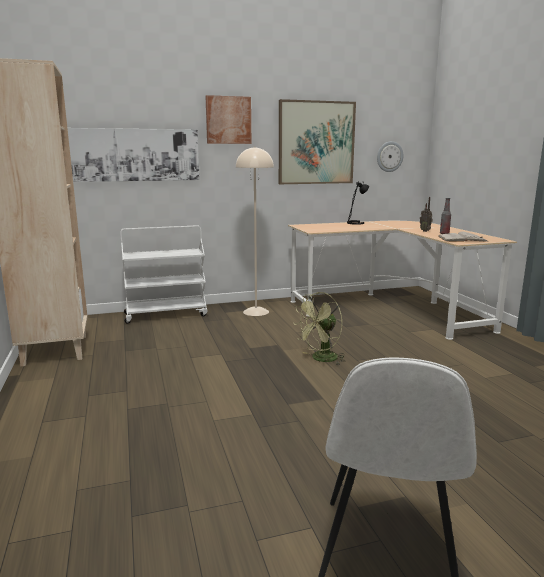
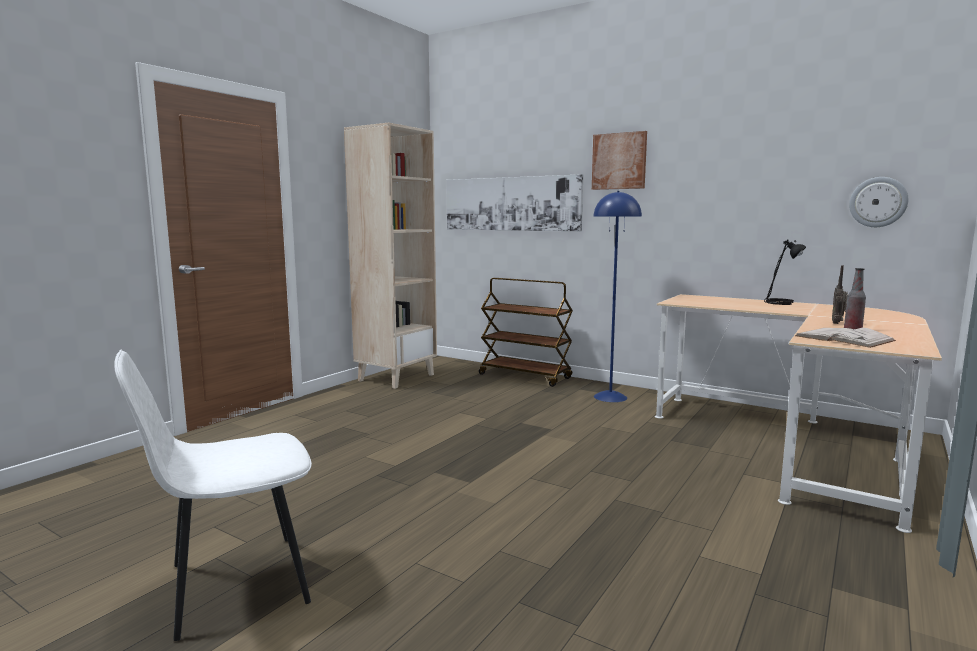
camera: 50 degrees right, 5 degrees down
(166, 314) = (525, 376): white cart -> brown cart
(256, 312) = (610, 397): beige floor lamp -> blue floor lamp
(316, 143) = (739, 184): picture -> none
(321, 359) = (556, 455): green fan -> none

